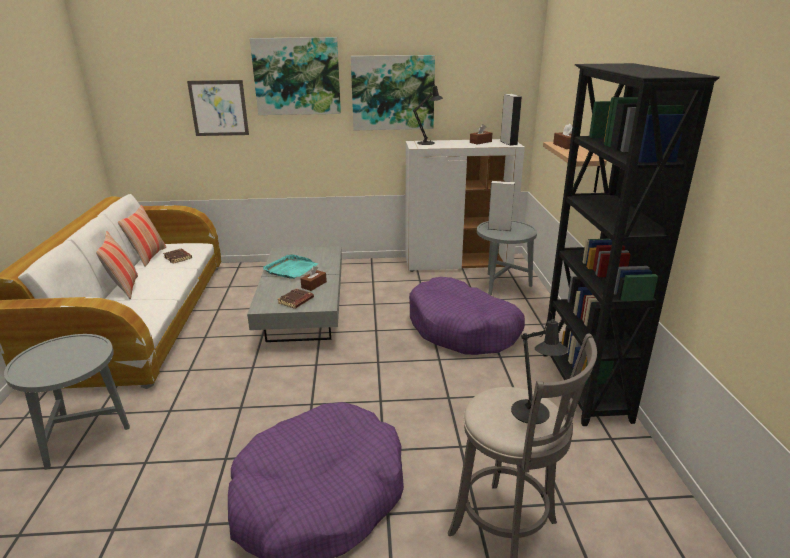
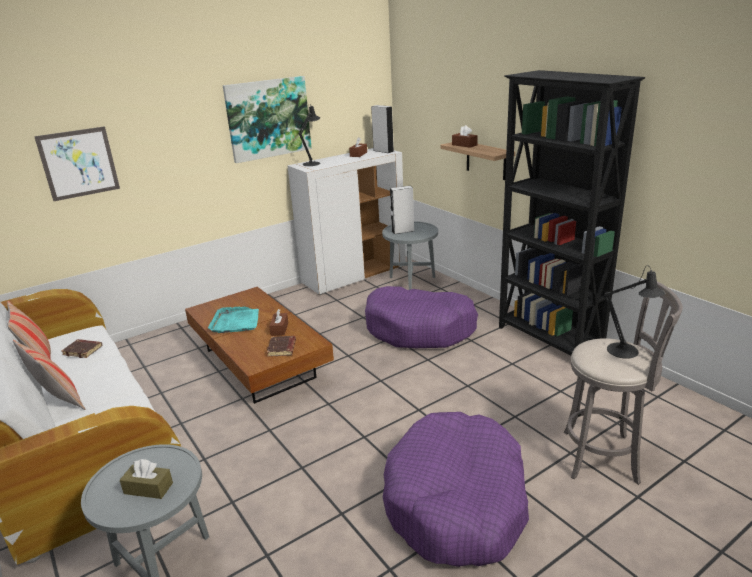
camera: 30 degrees left, 0 degrees up
(58, 364) = (148, 488): none -> brown tissue box
(297, 76) = (167, 114): picture -> none
(303, 312) = (258, 364): grey coffee table -> brown coffee table

